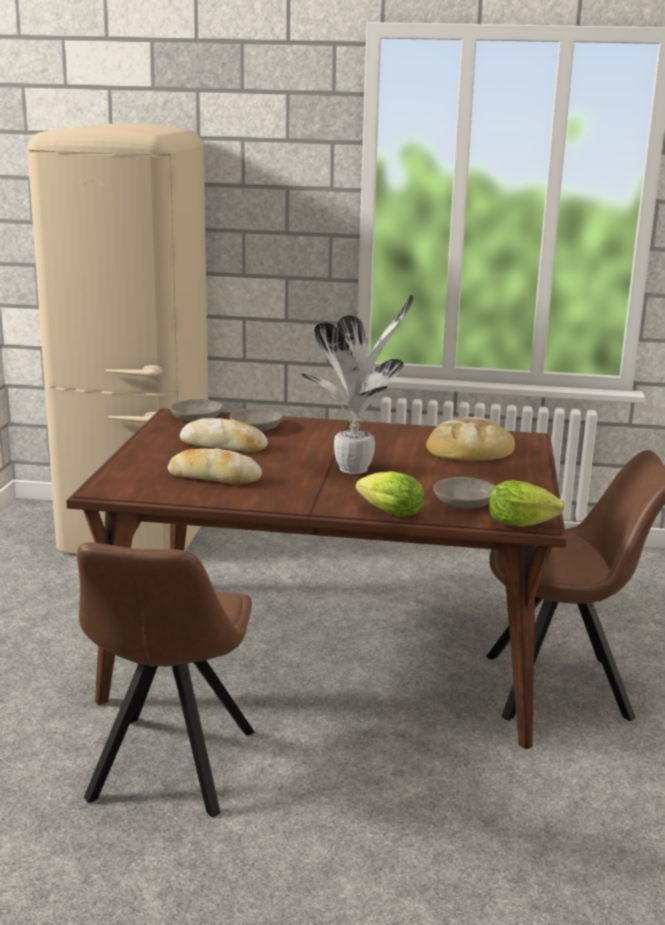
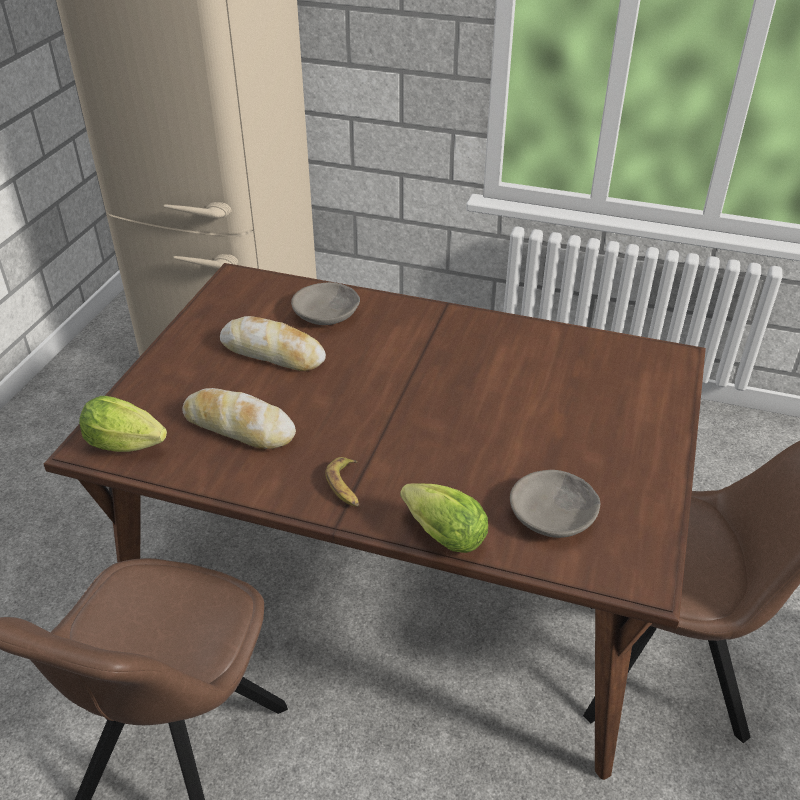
camera: 10 degrees right, 20 degrees up
(197, 418) = (260, 288): grey bowl -> none
(309, 498) = (346, 487): none -> banana
(357, 469) = (426, 421): potted plant -> none
(470, 448) = (588, 378): bread -> none
(524, 525) = (624, 582): lettuce -> lettuce (130, 445)

